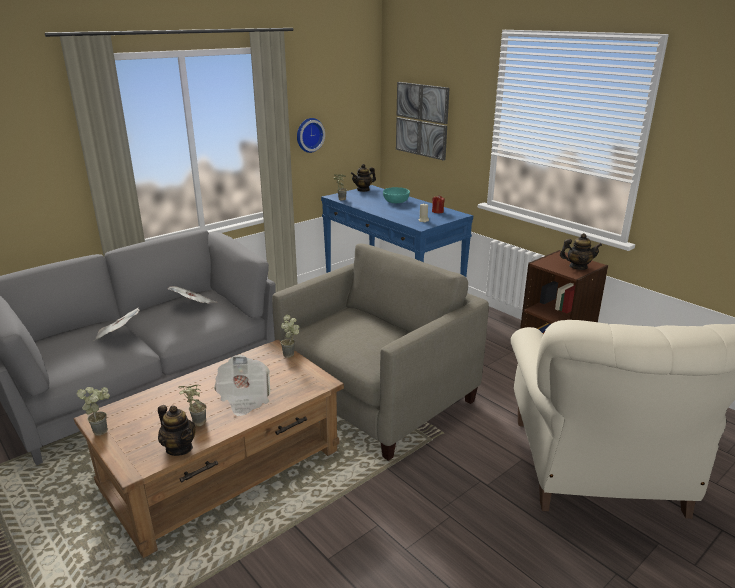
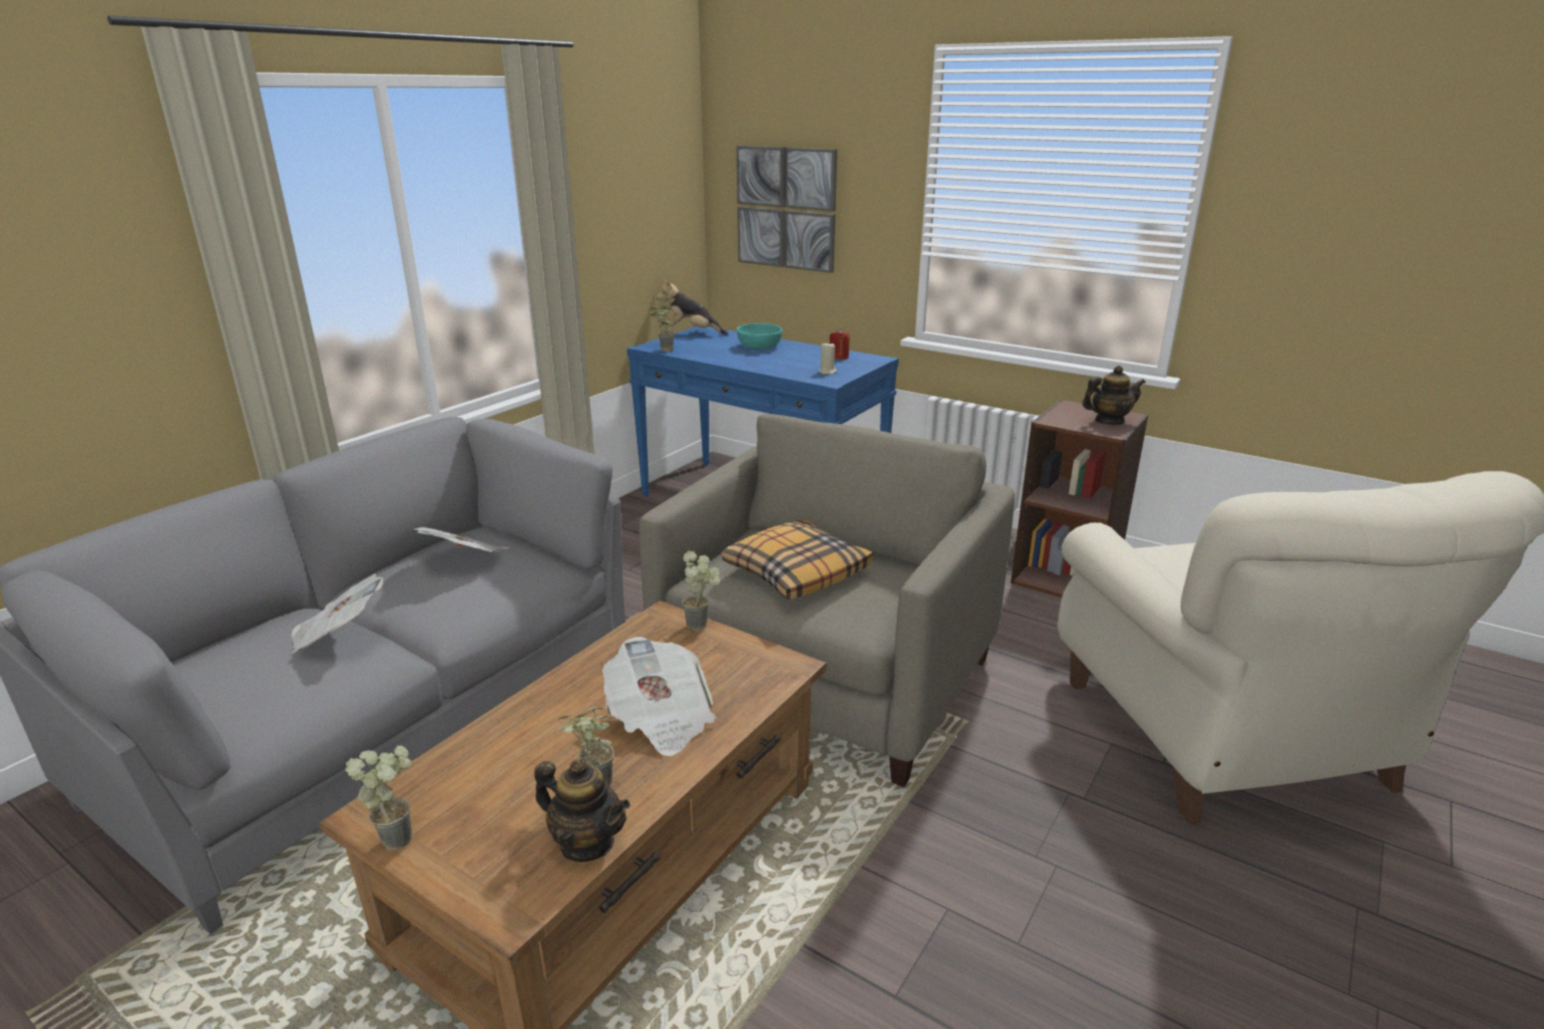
camera: 15 degrees left, 0 degrees up
(309, 135) = (601, 239): wall clock -> none
(352, 334) = (796, 572): none -> pillow
(363, 189) = (691, 333): teapot -> plush toy

